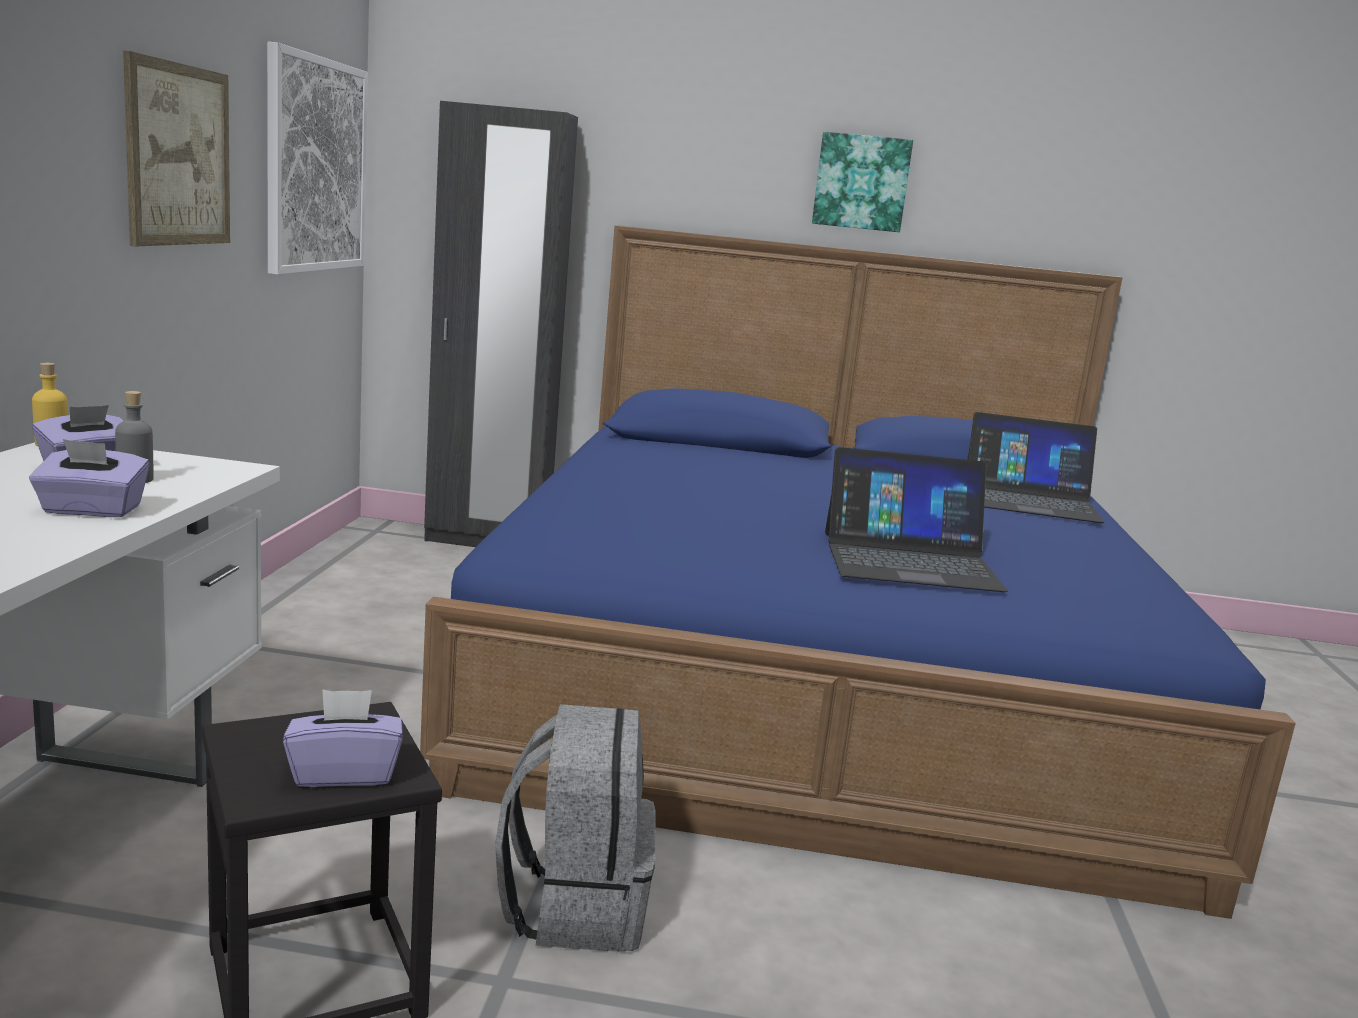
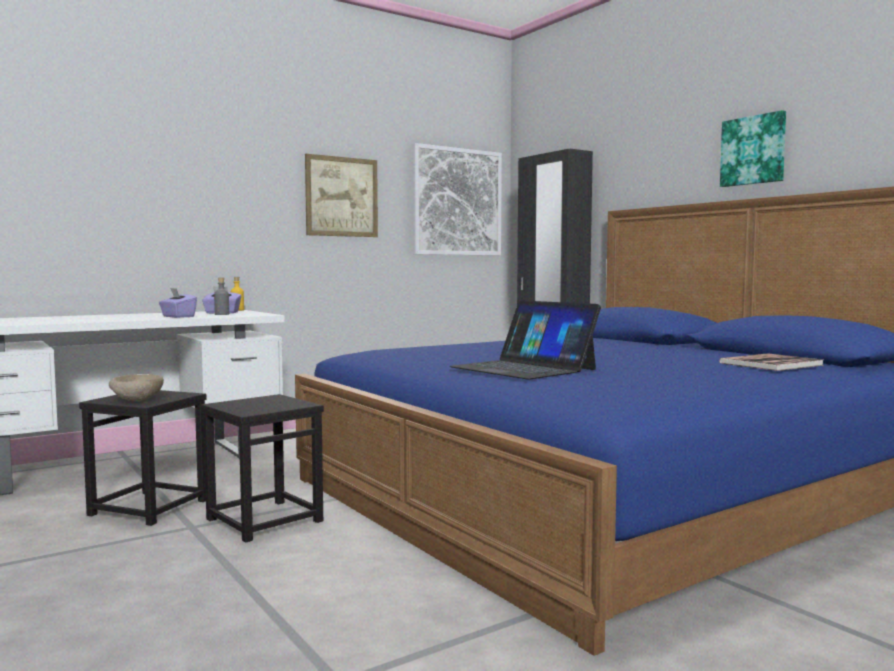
camera: 50 degrees right, 10 degrees down
(344, 773) = (136, 401): purple tissue box -> beige bowl
(575, 906) = (264, 520): grey backpack -> black stool
(1029, 500) = (771, 364): laptop -> book

